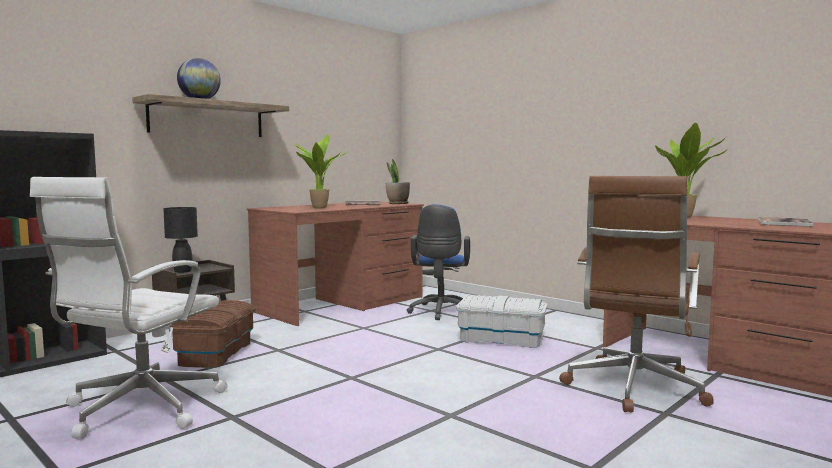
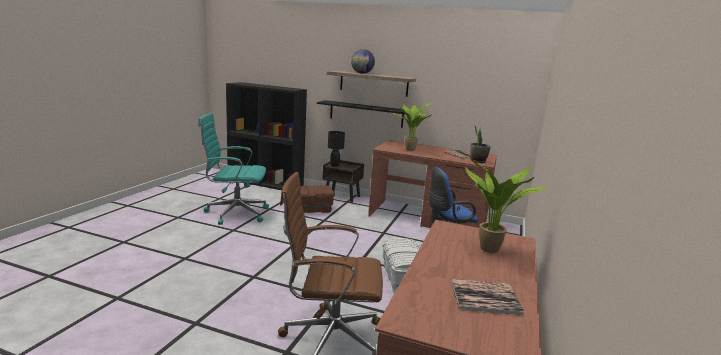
camera: 65 degrees right, 10 degrees up
(139, 409) = (235, 213): white office chair -> turquoise office chair
(200, 172) = (366, 114): none -> black shelf

